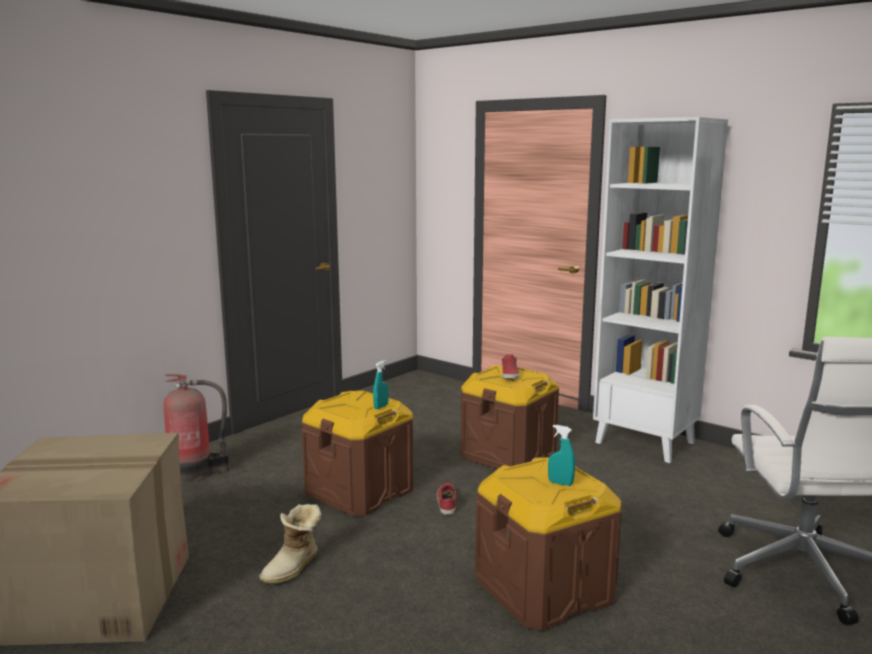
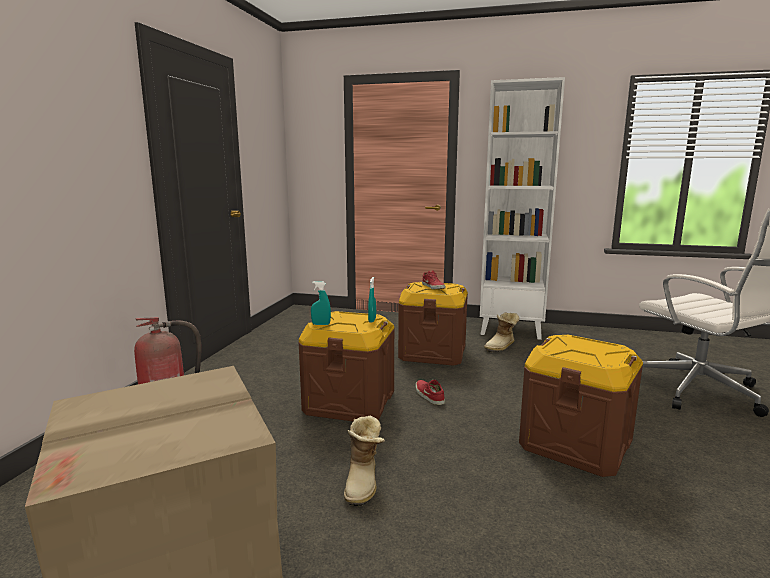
camera: 25 degrees left, 0 degrees up
(560, 483) = (597, 350): turquoise spray bottle -> turquoise spray bottle (321, 324)
(602, 463) = (501, 347): none -> boot

